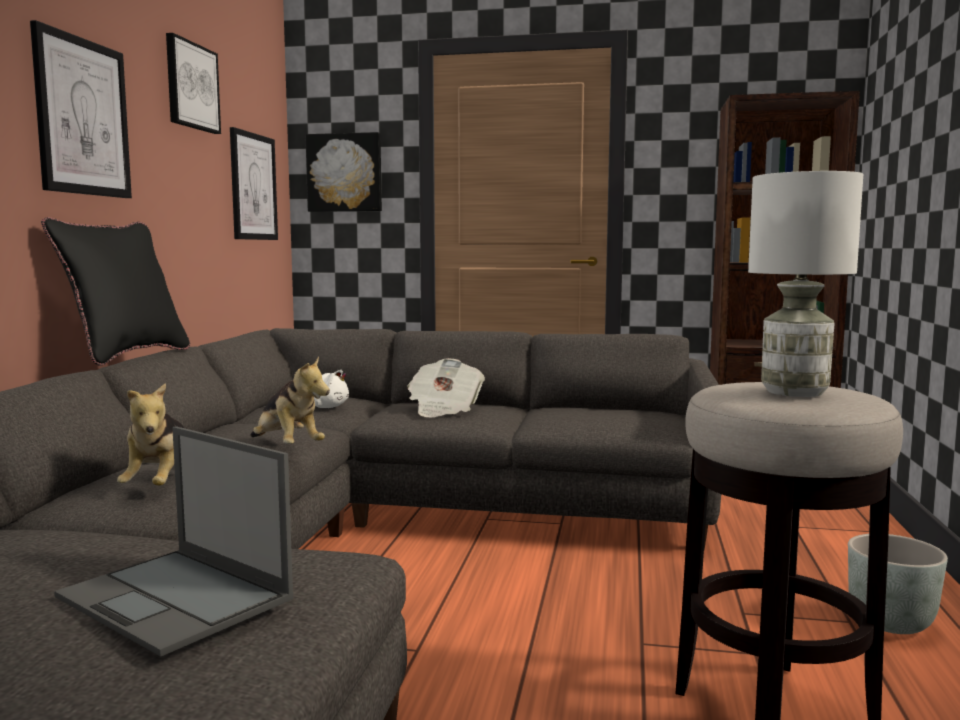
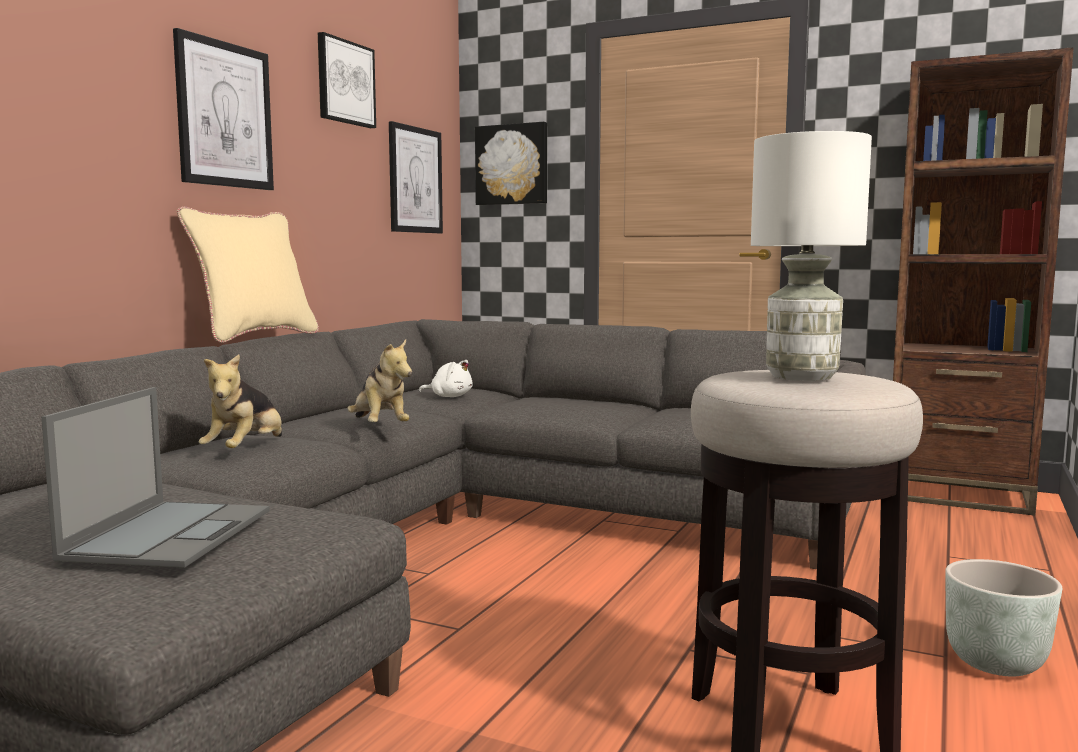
camera: 15 degrees right, 0 degrees up
(126, 356) = (255, 336): black pillow -> beige pillow
(177, 599) = (170, 533): laptop -> laptop turned 135 degrees counterclockwise
(444, 409) = (563, 403): newspaper -> none

